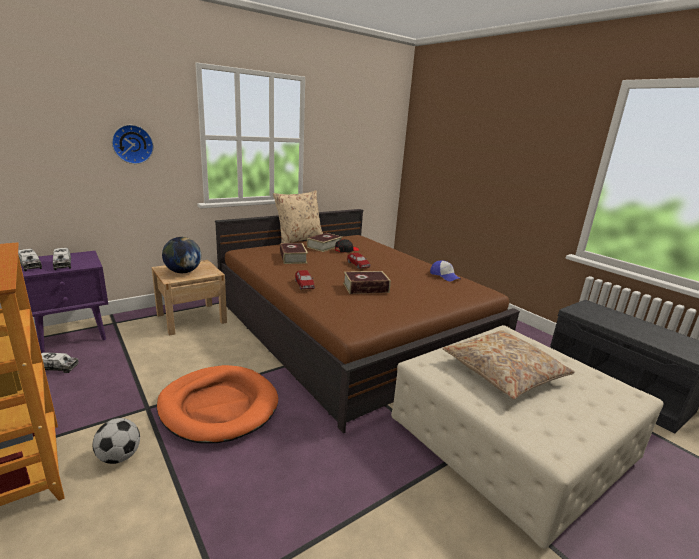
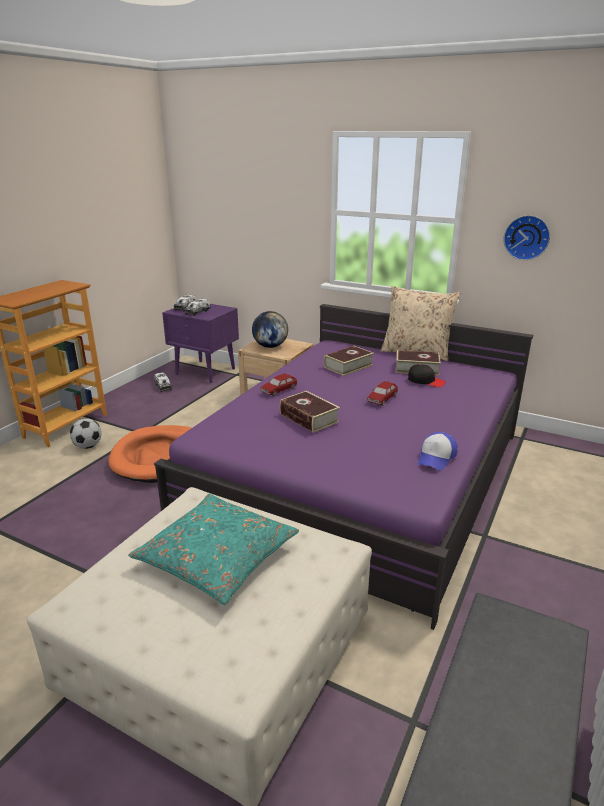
camera: 65 degrees right, 5 degrees up
(132, 144) = (273, 216): wall clock -> wall clock (527, 237)
(350, 328) = (361, 475): brown bed -> purple bed
(504, 372) = (217, 557): beige pillow -> turquoise pillow

